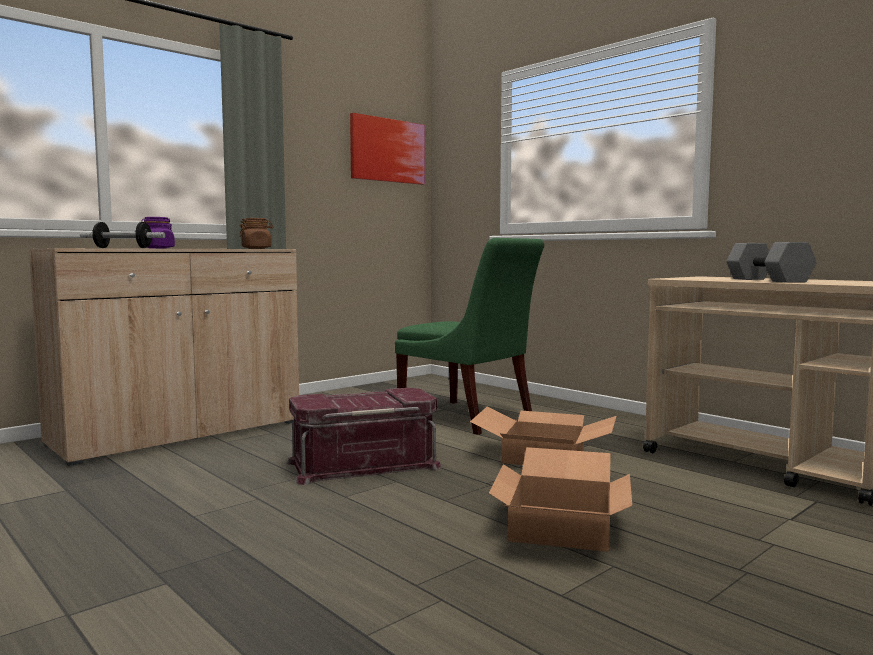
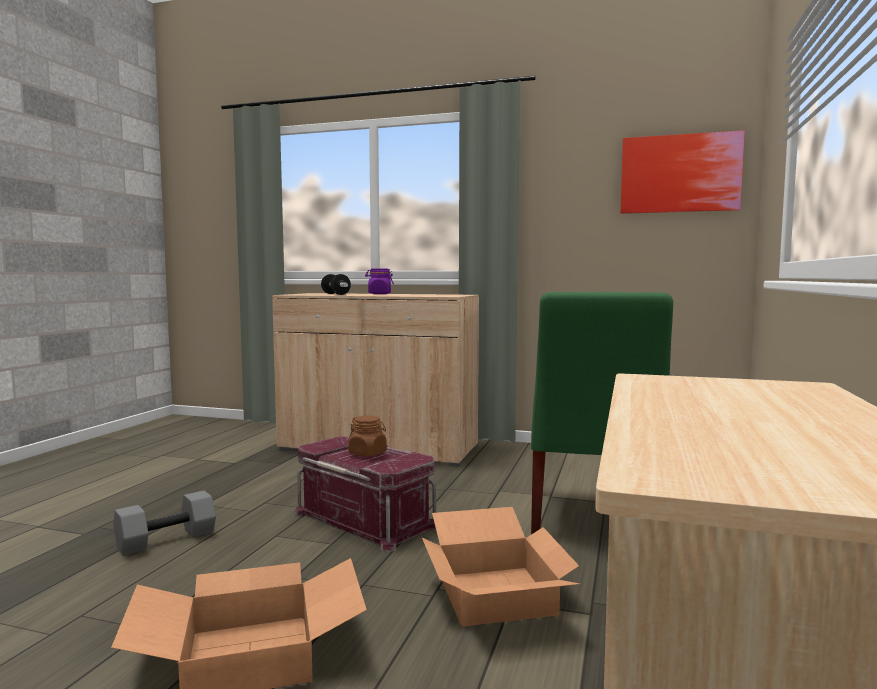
camera: 60 degrees right, 0 degrees up
(256, 248) = (432, 296): brown jar -> brown jar (368, 453)
(766, 280) = (698, 413): grey dumbbell -> grey dumbbell (167, 539)

